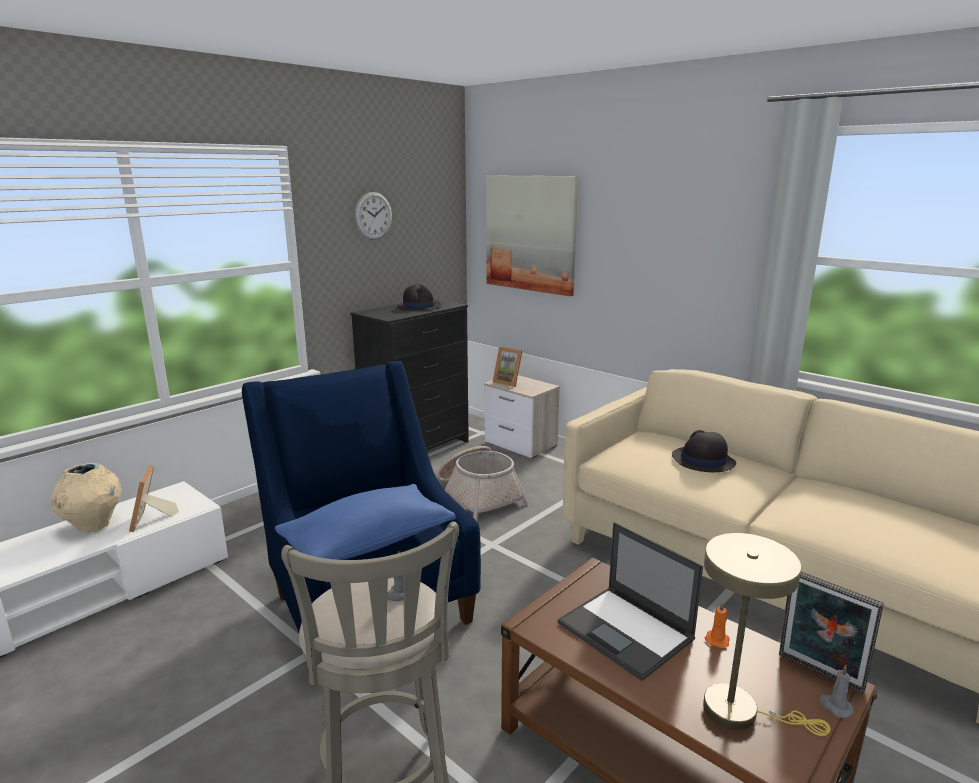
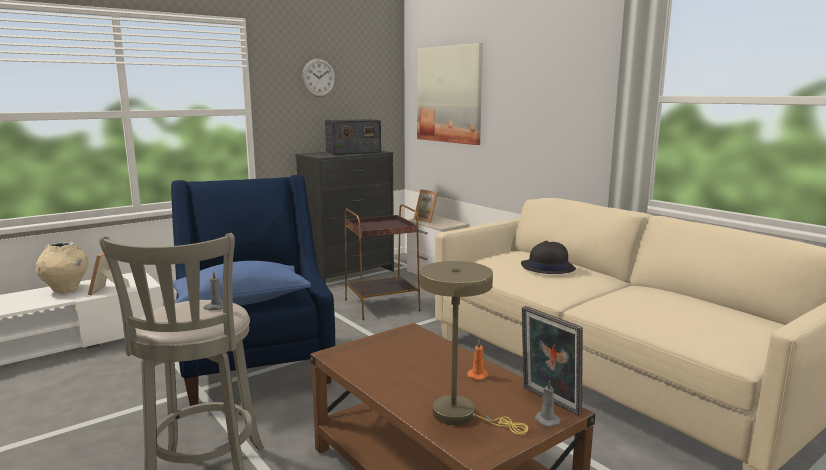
camera: 10 degrees right, 5 degrees down
(419, 307) = (353, 152): black hat -> radio
(479, 495) = (382, 305): basket -> brown side table
(626, 632) = (406, 365): laptop -> none

